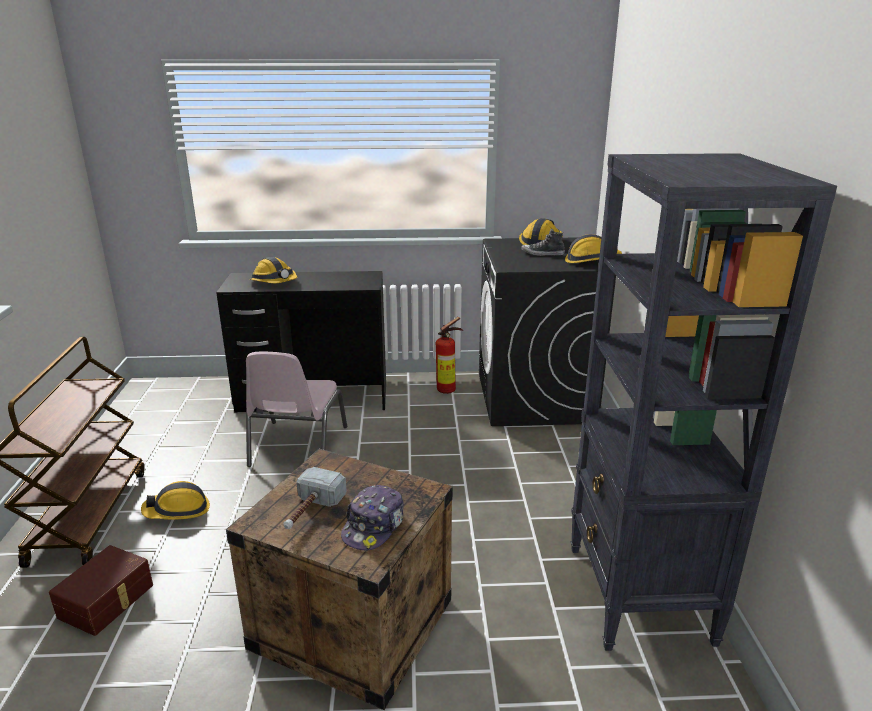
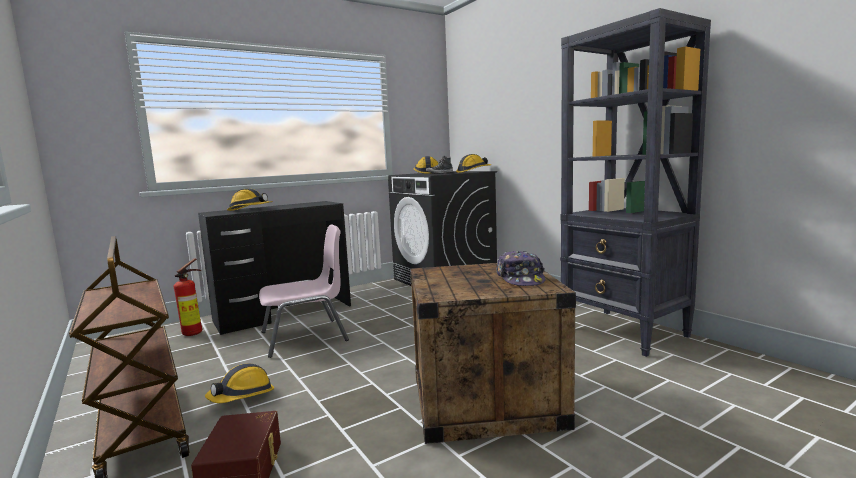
camera: 30 degrees left, 15 degrees down
(297, 447) = (306, 337): pink chair -> pink chair turned 90 degrees counterclockwise
(310, 511) = (464, 284): hammer -> none
(449, 390) = (383, 289): fire extinguisher -> fire extinguisher (195, 332)

